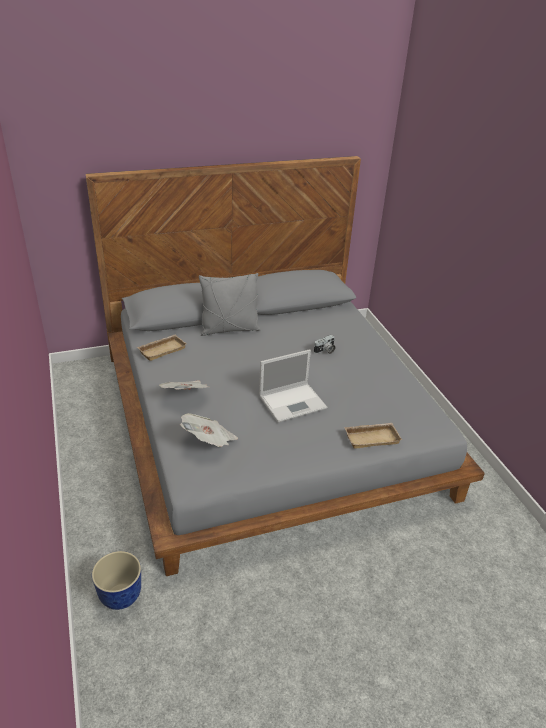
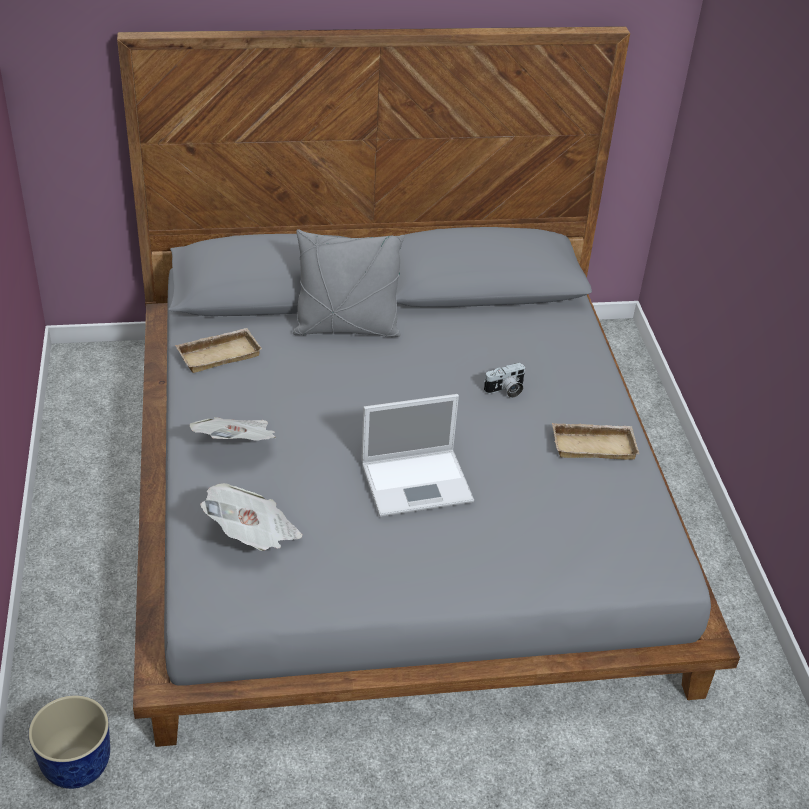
camera: 10 degrees right, 5 degrees up
(372, 437) = (536, 567): beige tray -> beige tray (594, 445)

